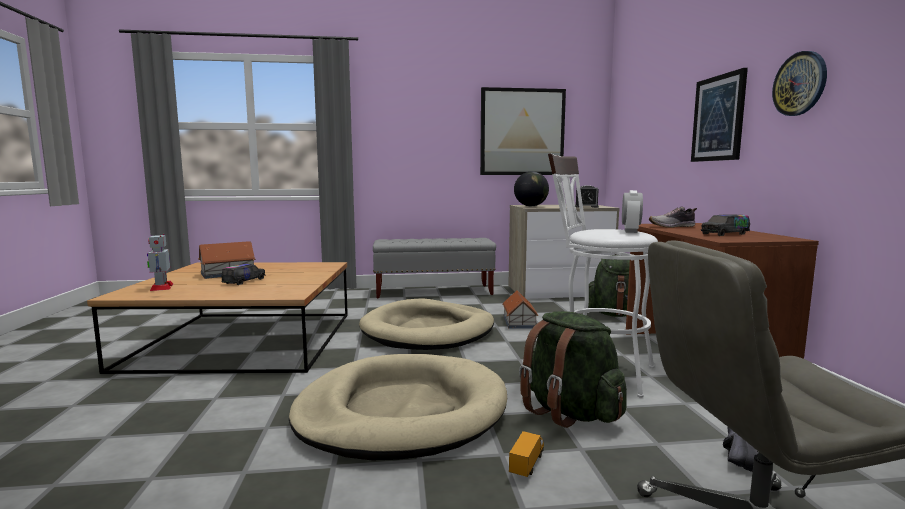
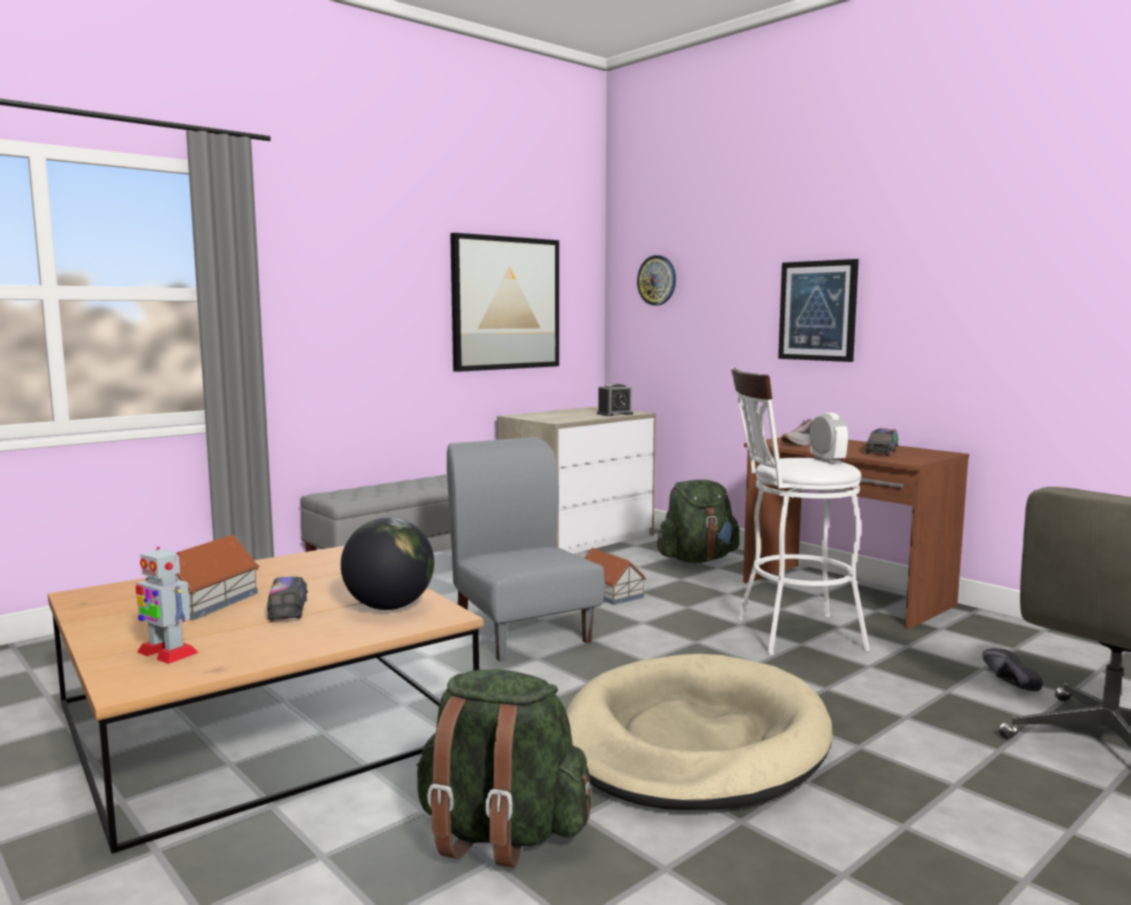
camera: 35 degrees left, 0 degrees up
(428, 331) = (522, 632): beige dog bed -> grey chair
(527, 465) = (895, 748): toy truck -> none
(531, 206) = (542, 418): globe -> globe (389, 607)
(569, 412) = (841, 686): green backpack -> green backpack (500, 834)
(800, 84) = (931, 289): wall clock -> wall clock (657, 280)

